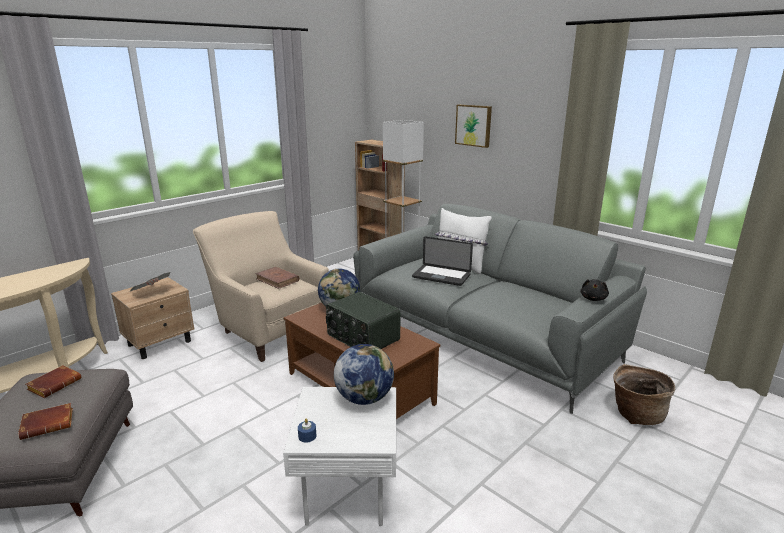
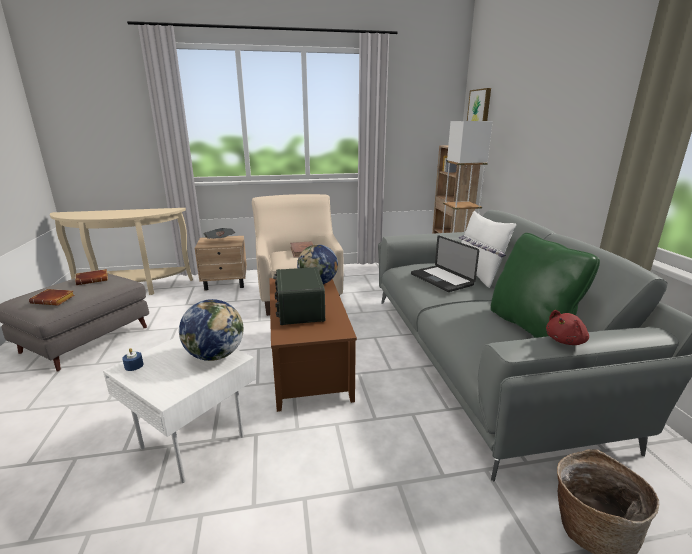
camera: 35 degrees right, 0 degrees up
(474, 125) = (543, 123): picture -> picture (480, 108)
(540, 296) = (531, 326): none -> green pillow
(593, 298) = (566, 341): black plush toy -> red plush toy

